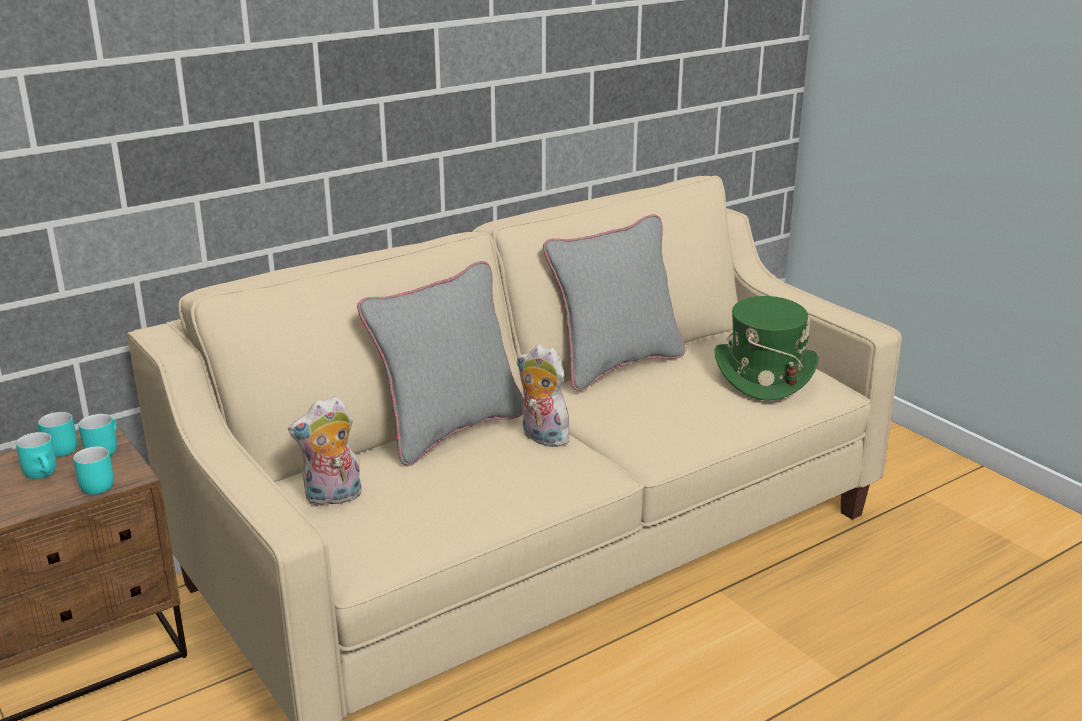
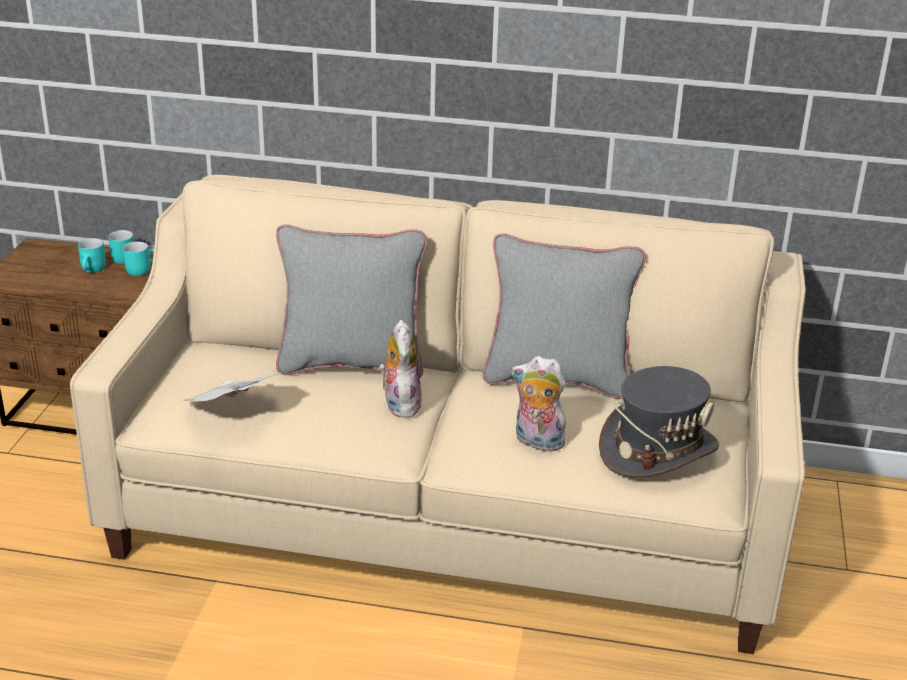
camera: 45 degrees right, 5 degrees up
(96, 484) = (104, 290): turquoise mug -> none
(332, 498) = (207, 371): plush toy -> plush toy (536, 442)
(425, 512) = (232, 410): none -> newspaper
(763, 374) = (657, 450): green hat -> grey hat

